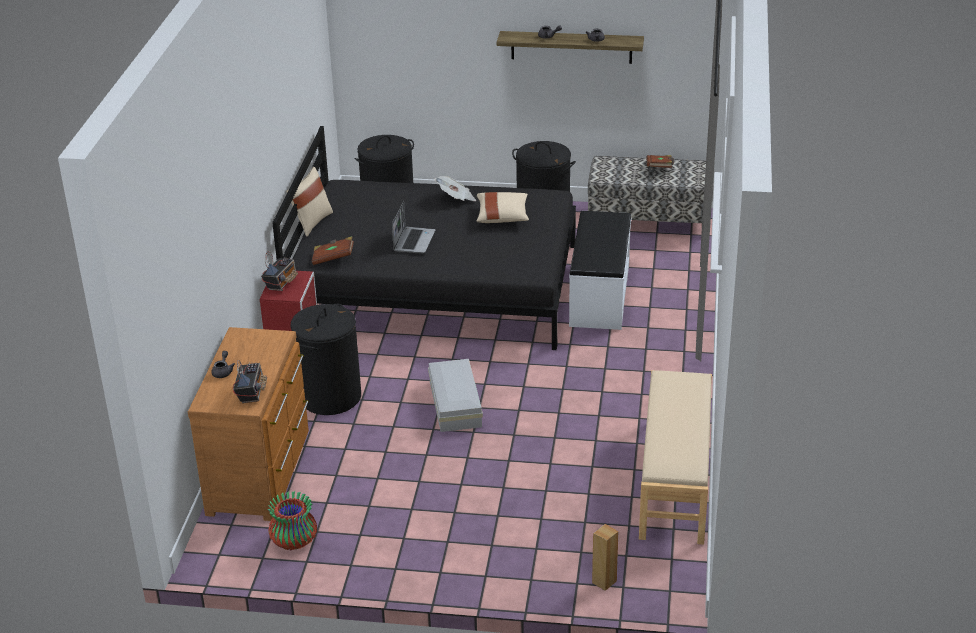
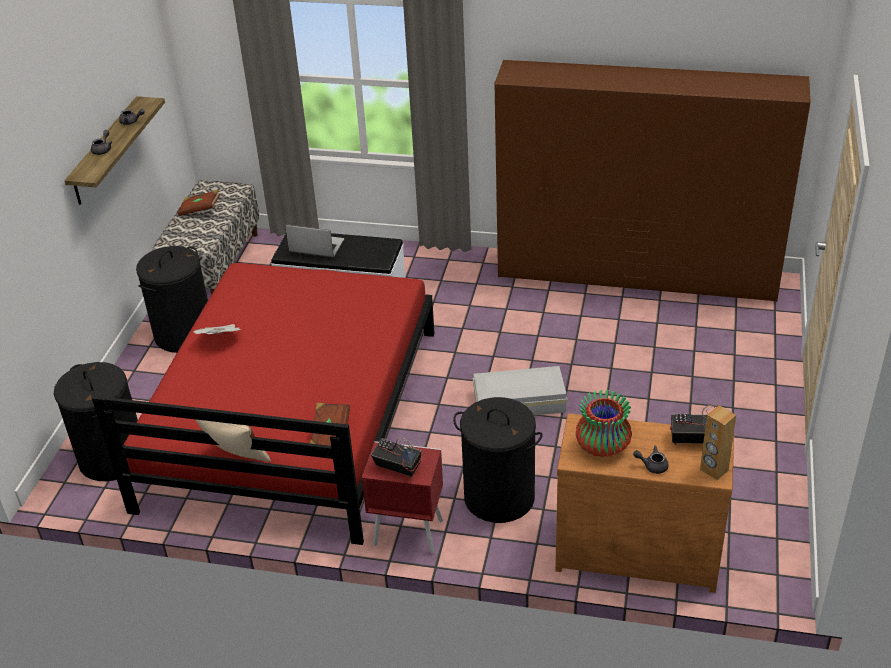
camera: 85 degrees left, 5 degrees up
(294, 541) = (748, 515): vase -> vase (603, 446)
(413, 241) = (309, 370): laptop -> laptop (316, 247)
(435, 286) = (291, 417): black bed -> red bed
(502, 217) = (274, 306): beige pillow -> none
(604, 582) = (770, 319): brown speaker -> brown speaker (713, 470)
(676, 480) = (636, 276): beige bench -> brown wardrobe

